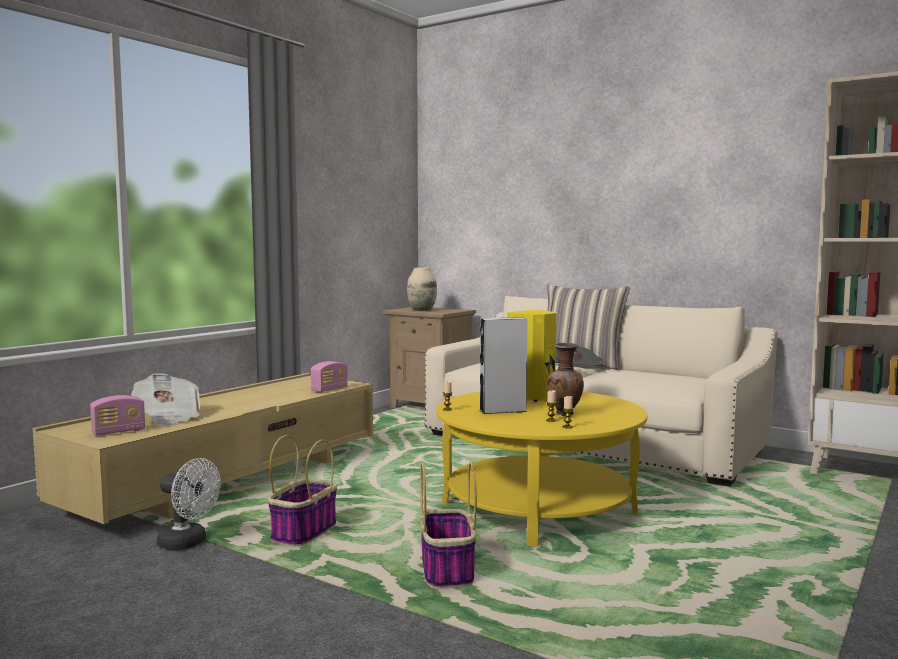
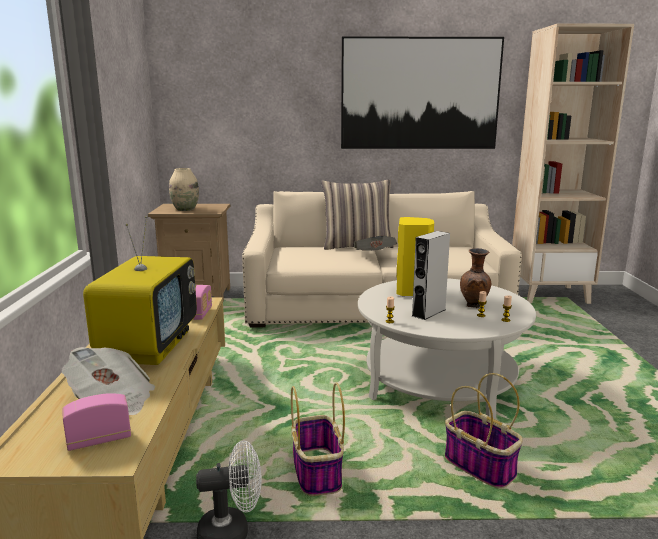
camera: 35 degrees left, 10 degrees up
(118, 432) = (99, 440): radio -> radio turned 135 degrees counterclockwise
(250, 399) = (149, 346): none -> television
(538, 509) = (439, 382): yellow coffee table -> white coffee table
(688, 185) = (420, 94): none -> picture

